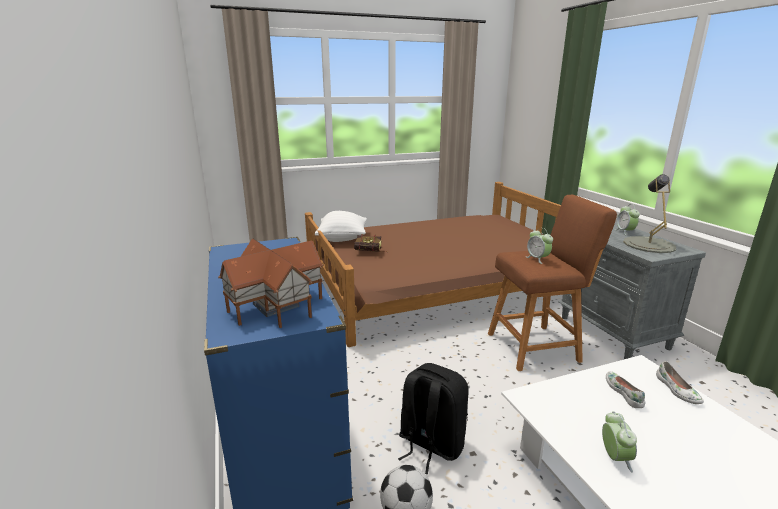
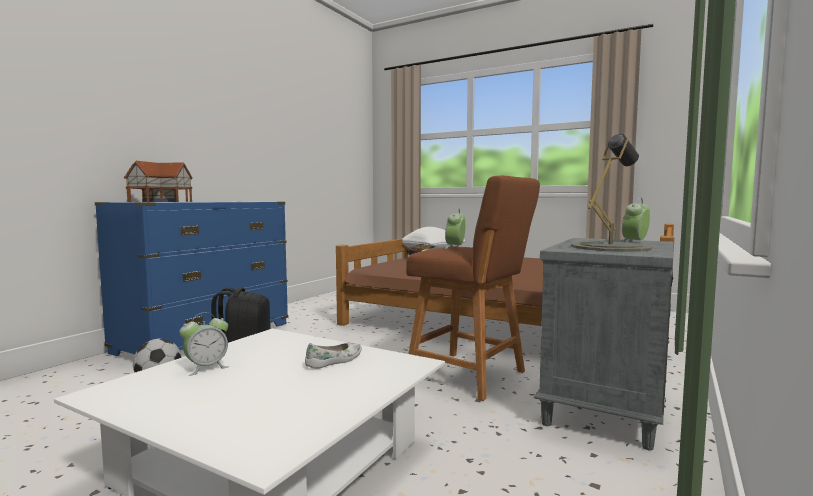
camera: 50 degrees right, 15 degrees down
(677, 390) = (381, 381): white shoe -> none

